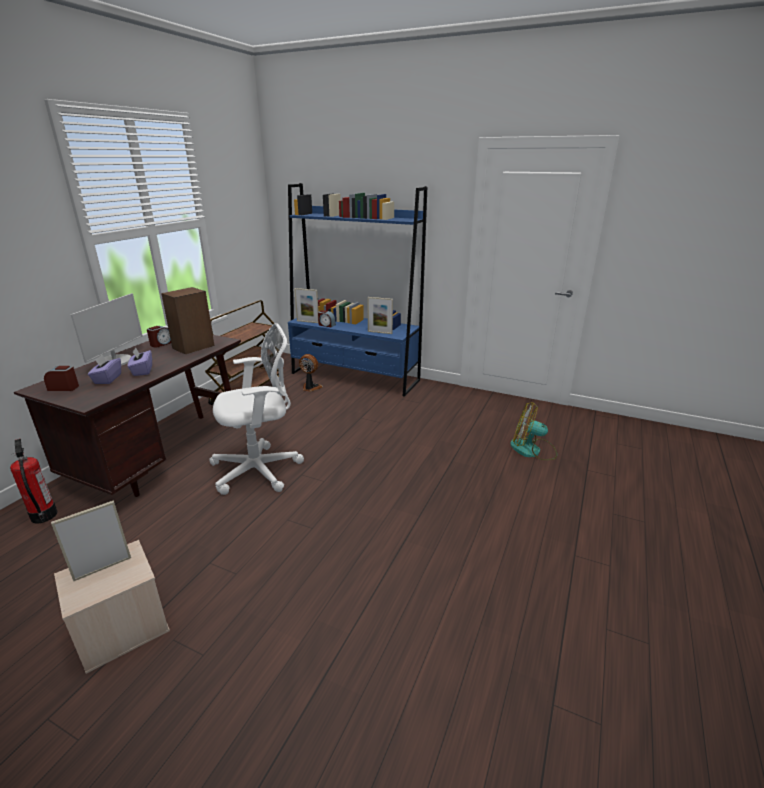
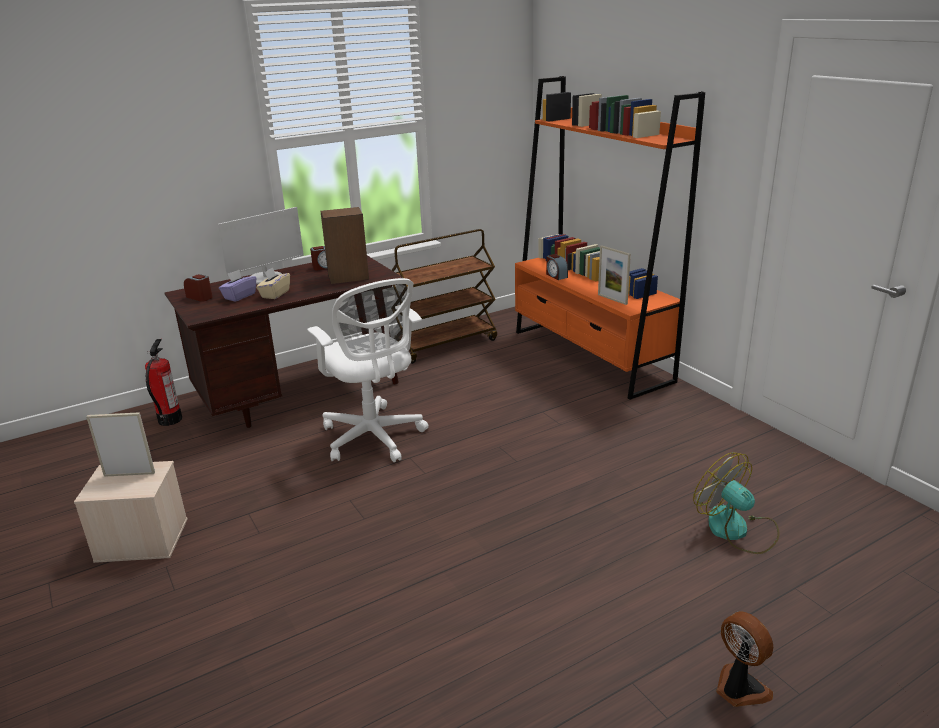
camera: 35 degrees right, 0 degrees up
(142, 371) = (275, 294): purple tissue box -> beige tissue box
(260, 470) = (374, 438): white office chair -> white office chair turned 45 degrees clockwise
(307, 322) = (538, 267): picture frame -> none
(310, 388) = (520, 357): fan -> fan (739, 689)
(355, 377) = (590, 356): blue bookcase -> orange bookcase

